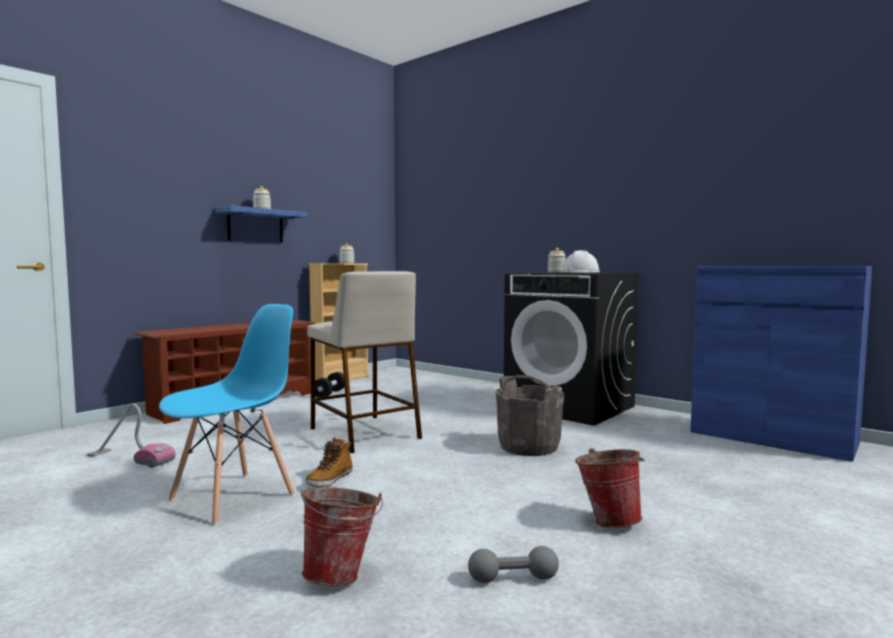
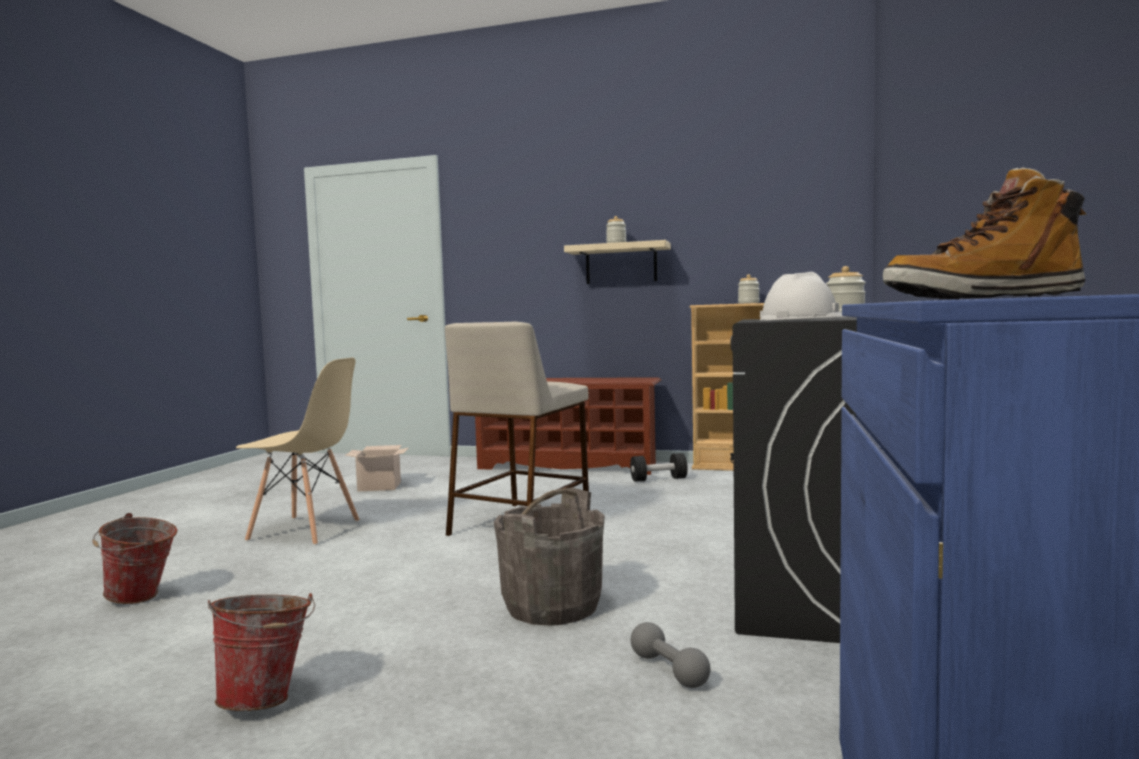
camera: 65 degrees right, 0 degrees up
(130, 458) = (380, 486): vacuum cleaner -> cardboard box
(233, 497) = (305, 531): blue chair -> beige chair
(255, 226) = (621, 264): blue shelf -> beige shelf
(330, 480) = (359, 546): boot -> boot (982, 298)
(513, 579) = (110, 665): grey dumbbell -> grey dumbbell (669, 670)

